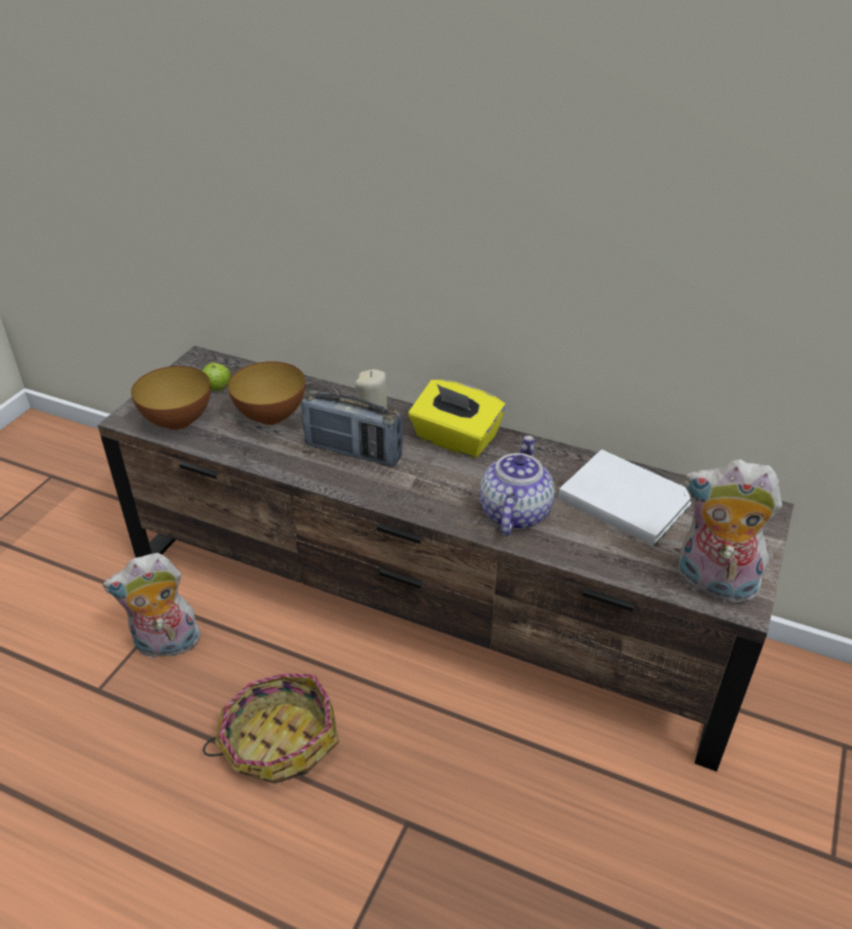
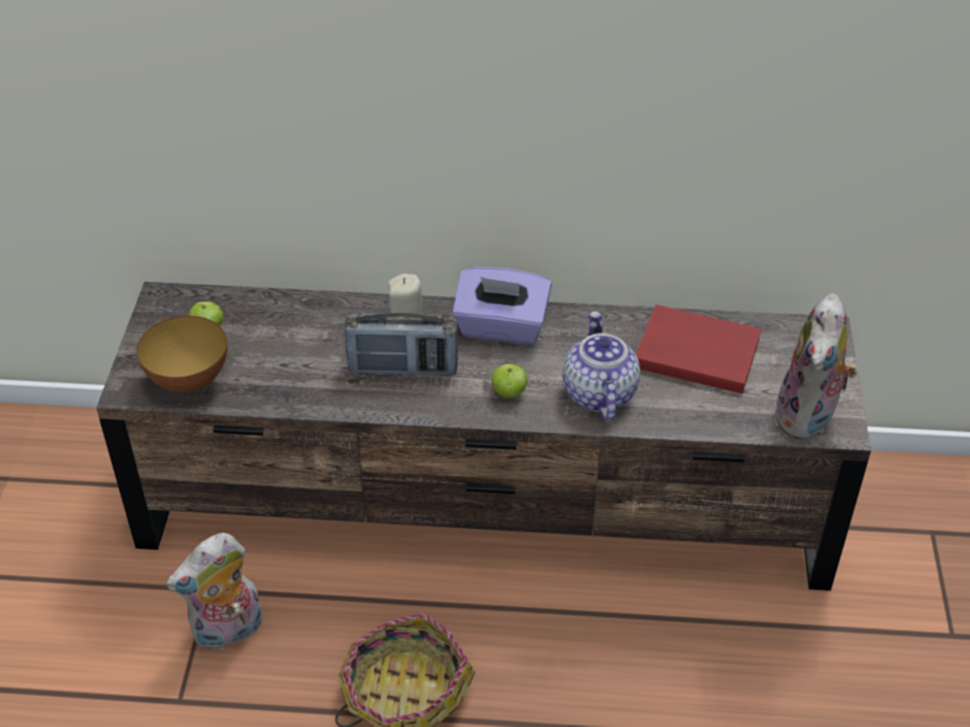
camera: 20 degrees left, 5 degrees up
(271, 417) = (290, 350): bowl -> none
(433, 493) = (509, 393): none -> apple
(455, 439) = (501, 328): yellow tissue box -> purple tissue box
(623, 498) = (694, 351): white book -> red book
(712, 584) = (808, 418): plush toy -> plush toy turned 75 degrees counterclockwise

